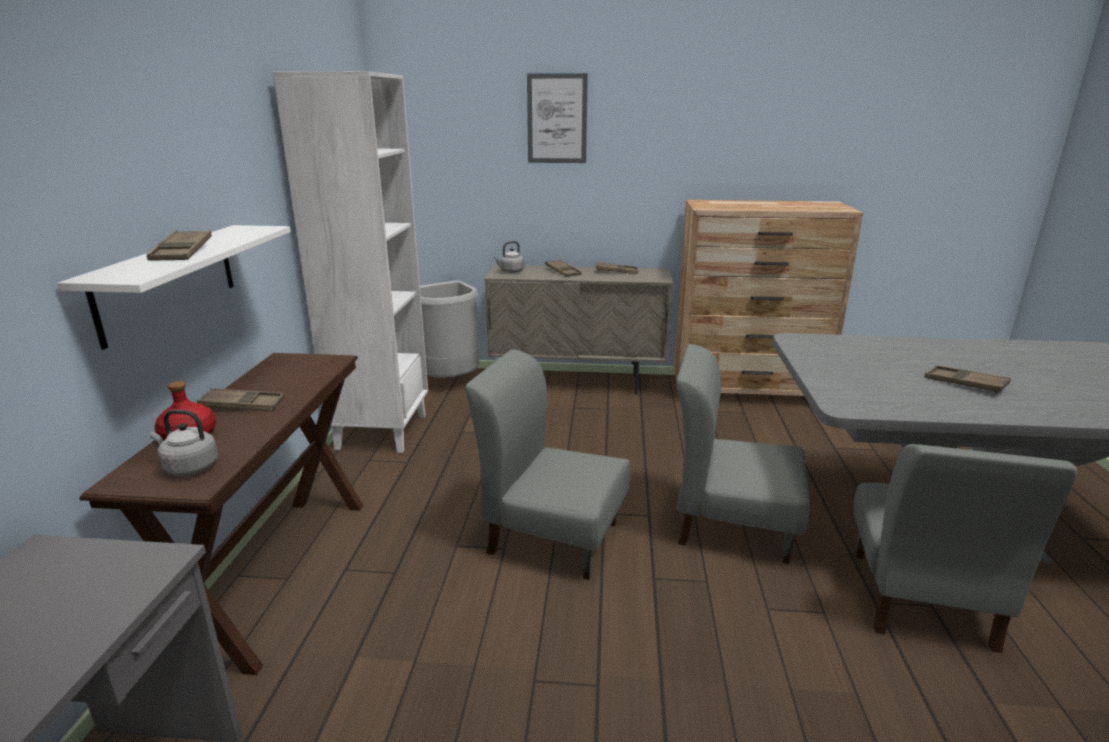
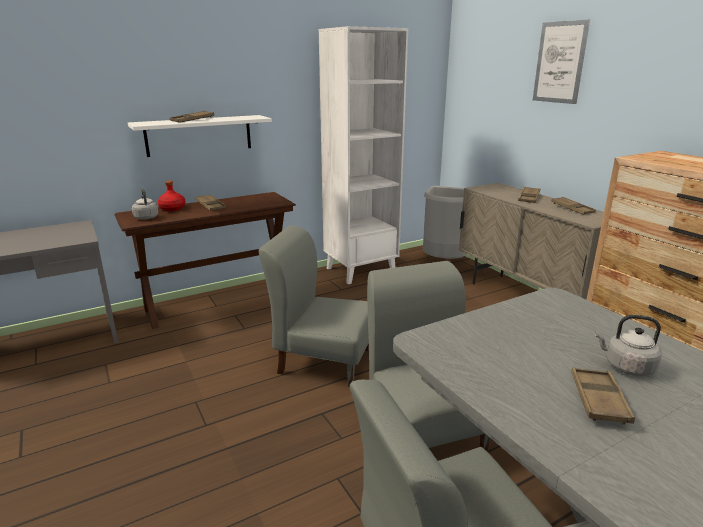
camera: 55 degrees right, 0 degrees up
(511, 271) = (493, 188): grey kettle -> grey kettle (626, 367)
(552, 536) = (324, 360): grey chair -> grey chair turned 60 degrees counterclockwise

